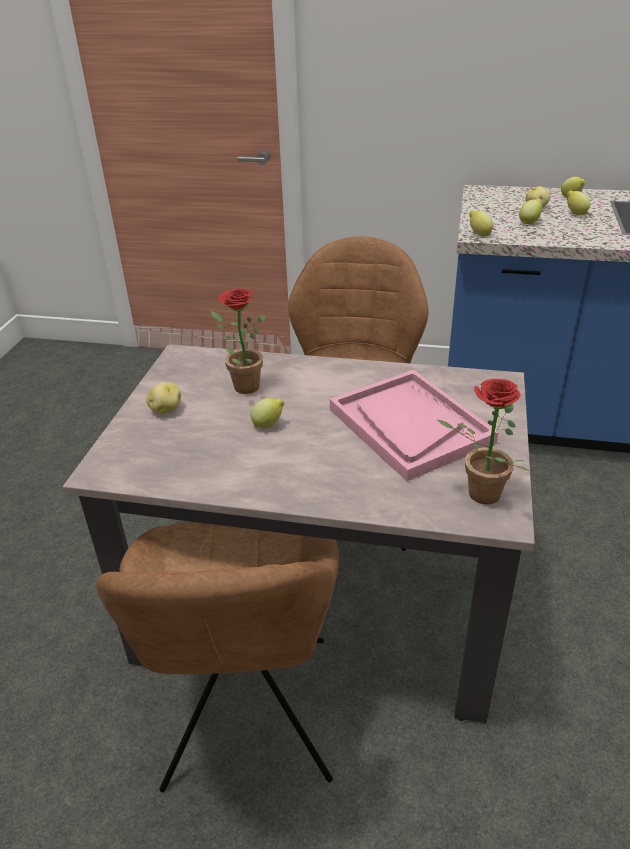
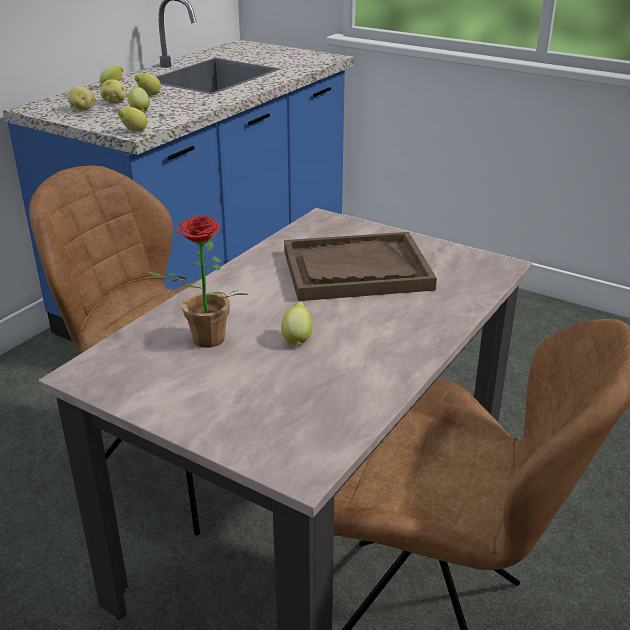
camera: 70 degrees left, 5 degrees down
(165, 410) = (206, 402): potato -> potato (82, 109)
(409, 425) = (356, 270): pink tray -> brown tray
(477, 495) = (469, 267): potted plant -> none

